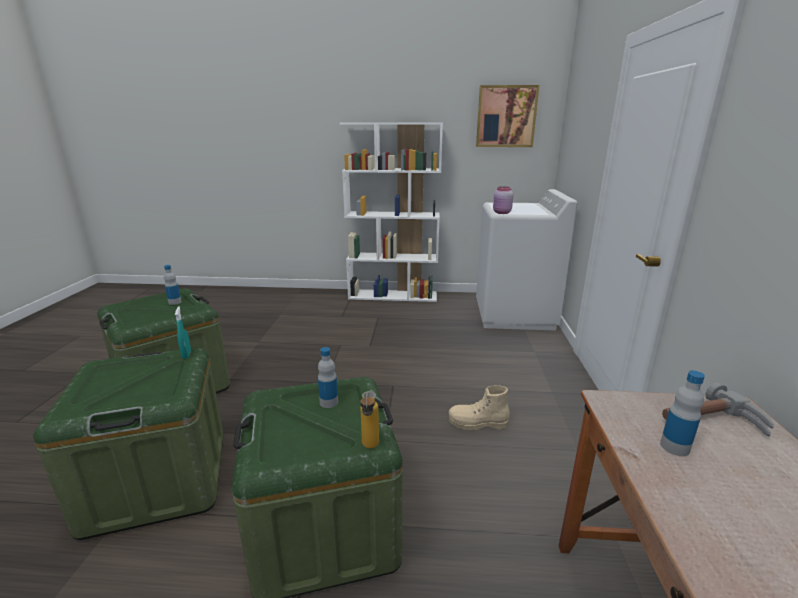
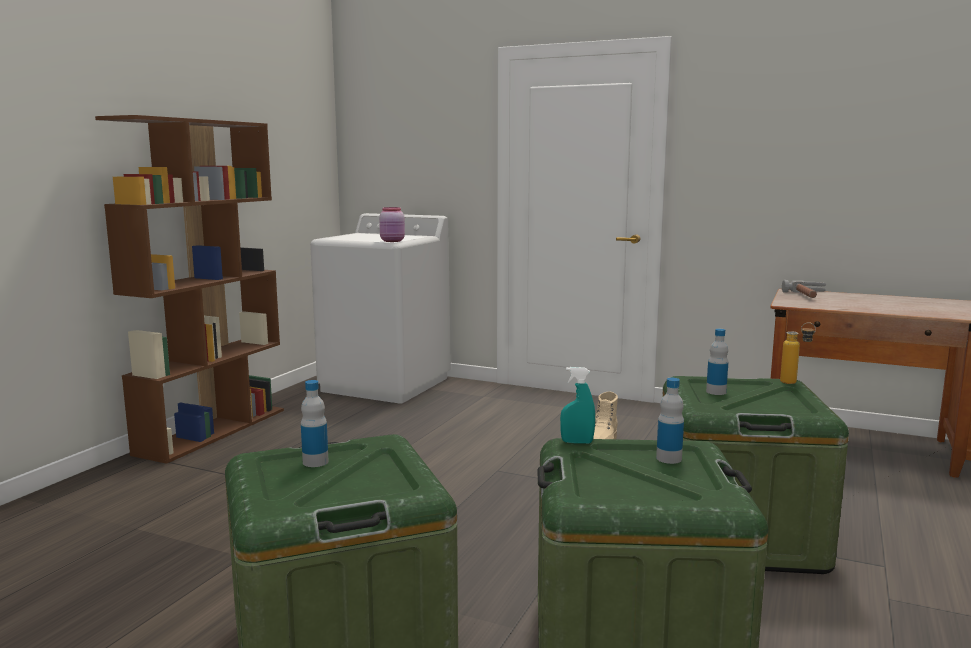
camera: 70 degrees left, 10 degrees down
(393, 295) = (213, 431): white bookcase -> brown bookcase
(506, 116) = (291, 120): picture -> none
(674, 447) = (835, 303): bottle -> bottle (669, 458)

